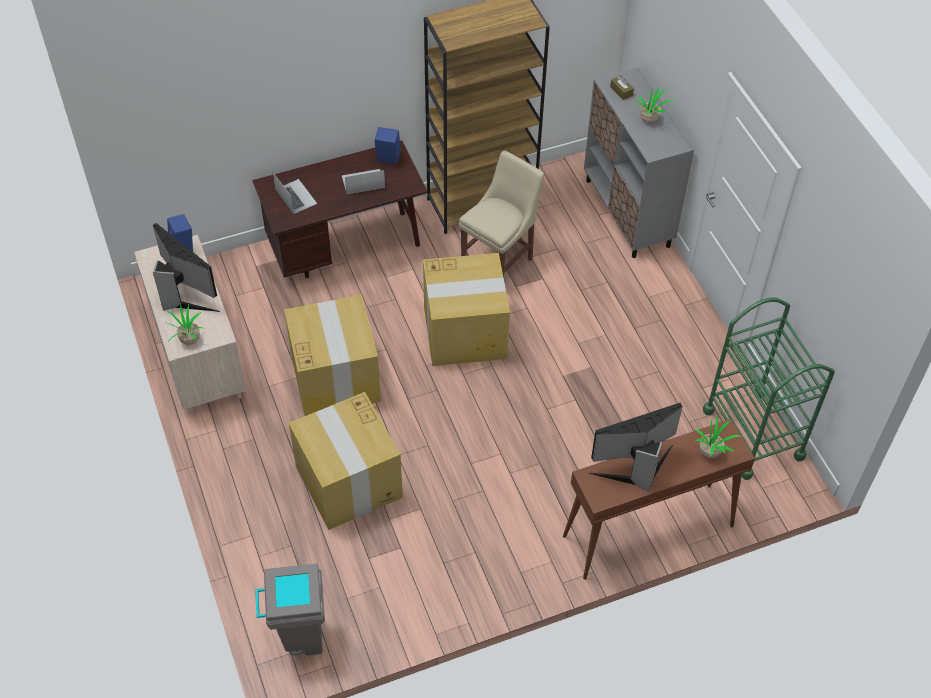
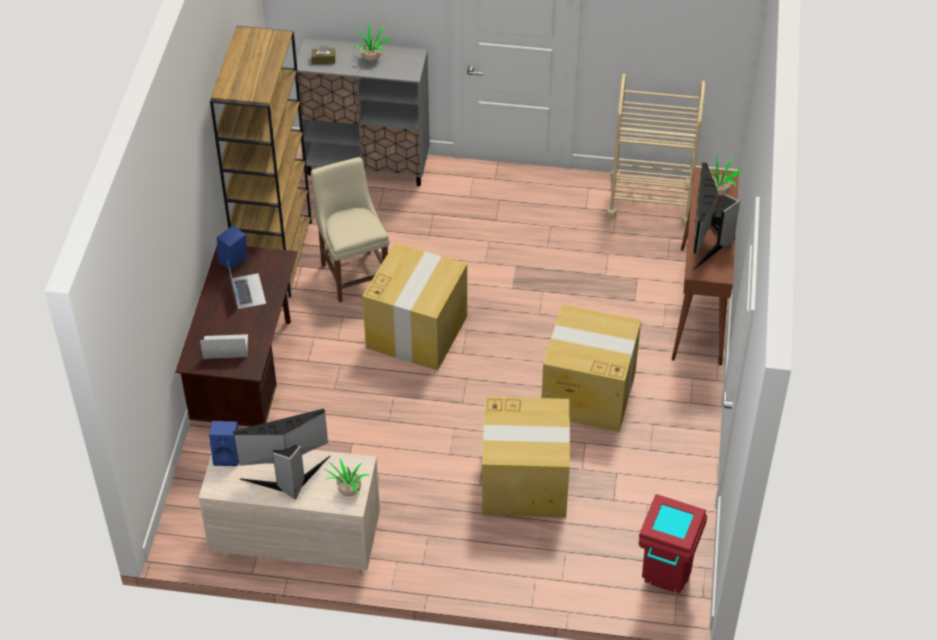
camera: 60 degrees left, 5 degrees down
(299, 637) = (664, 582): grey trash can -> red trash can
(335, 377) = (400, 446): cardboard box -> cardboard box (587, 393)
(363, 182) = (247, 291): laptop -> laptop turned 150 degrees clockwise
(753, 433) = (650, 200): green cart -> beige cart

